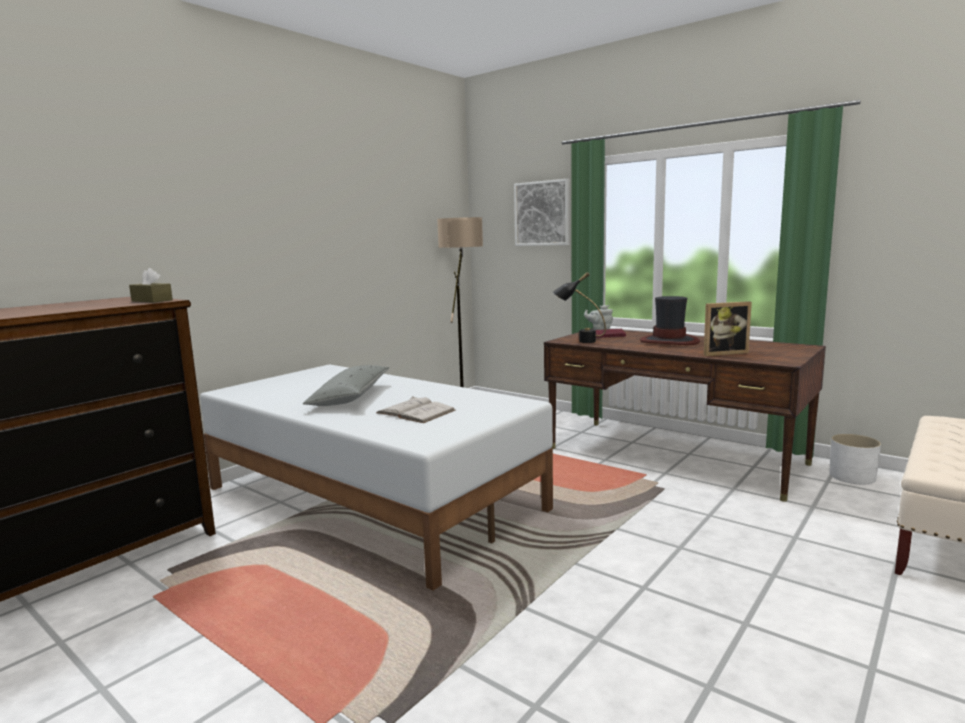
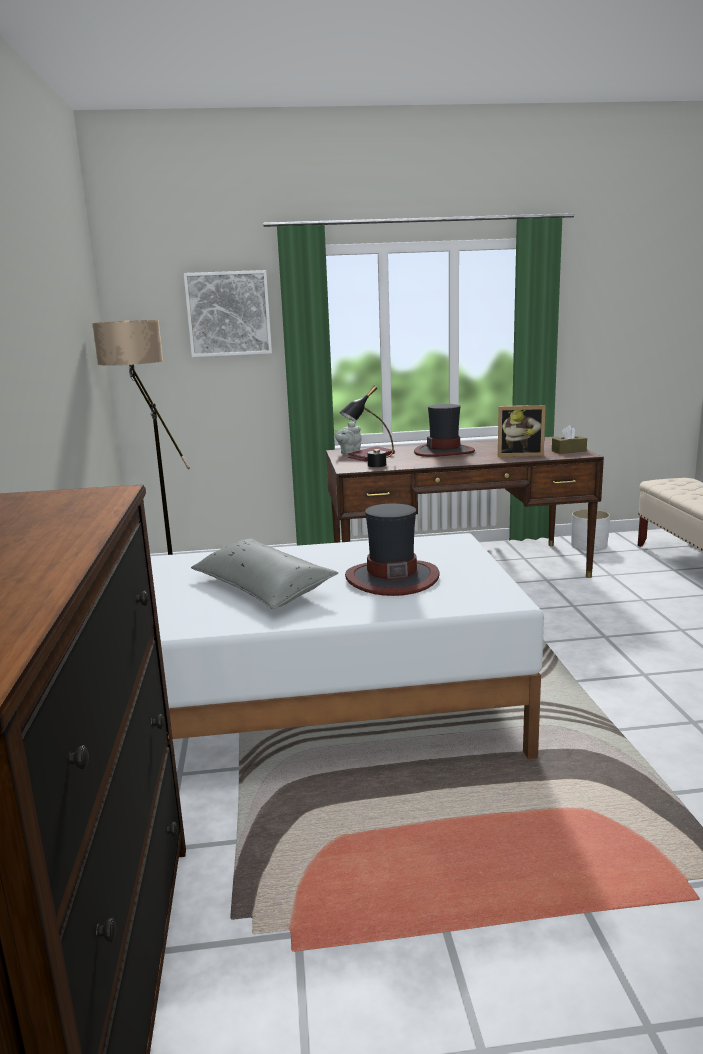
camera: 45 degrees left, 5 degrees up
(152, 300) = (88, 496): brown tissue box -> brown tissue box (569, 451)
(415, 411) = (392, 578): white book -> hat
(723, 353) = (519, 454): picture frame -> picture frame turned 60 degrees clockwise

